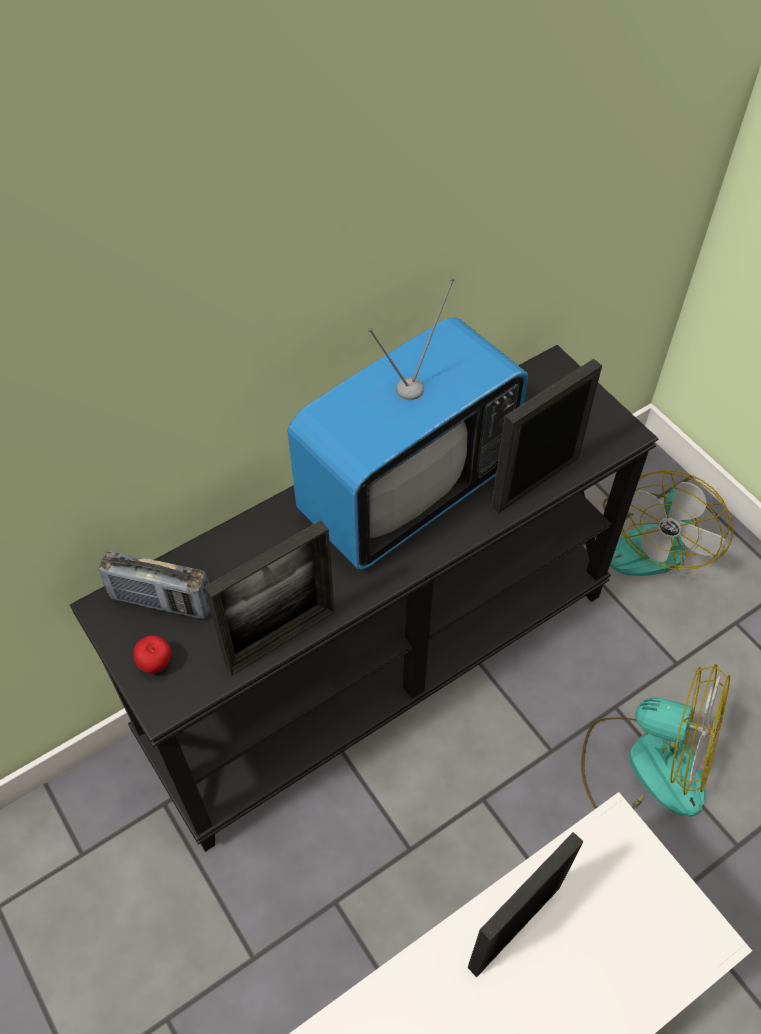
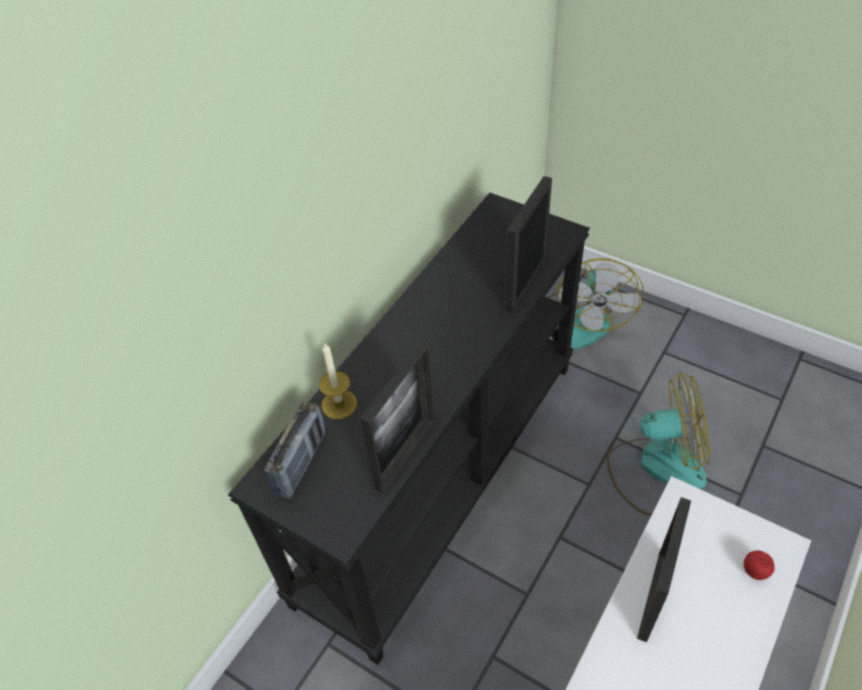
camera: 20 degrees left, 5 degrees down
(156, 664) = (321, 509): apple -> apple (754, 571)
(162, 601) = (301, 463): radio -> radio turned 60 degrees counterclockwise
(239, 548) = (339, 404): none -> candle
(405, 492) = (440, 322): television -> none

